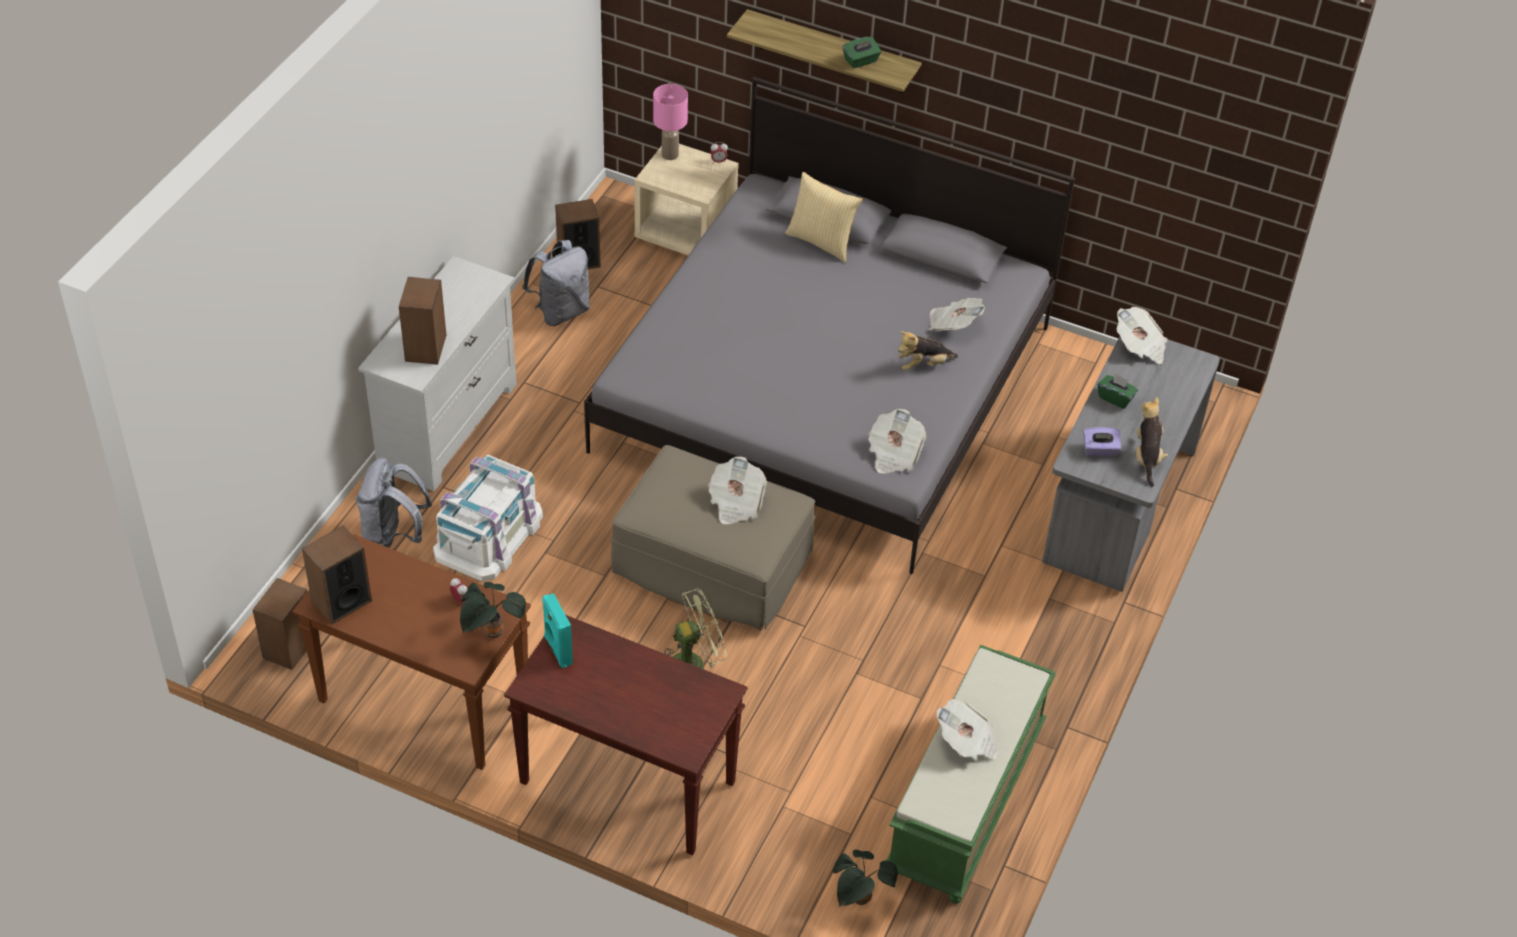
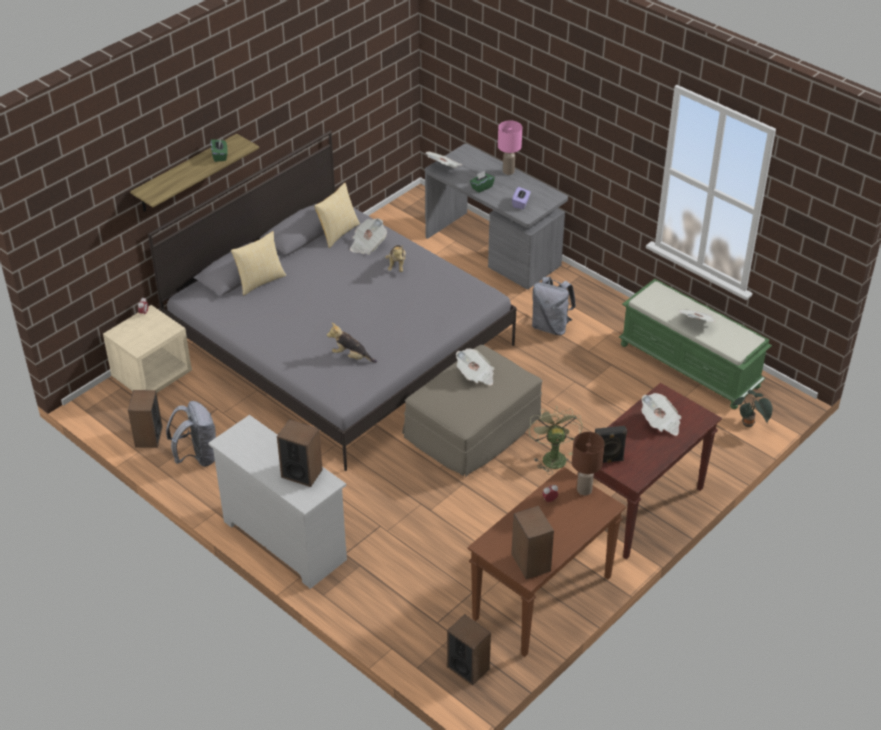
camera: 70 degrees left, 5 degrees down
(394, 536) = (381, 589): grey backpack -> grey backpack (551, 327)
(488, 534) = (401, 537): white storage box -> none
(492, 633) = (584, 489): potted plant -> brown table lamp
(557, 650) = (608, 460): turquoise speaker -> black speaker
(669, 154) = (121, 335): pink table lamp -> pink table lamp (508, 171)
(893, 454) = (468, 295): newspaper -> newspaper (660, 423)
(964, 289) = (337, 233): none -> pillow
(1147, 457) = (533, 188): plush toy -> plush toy (351, 356)

